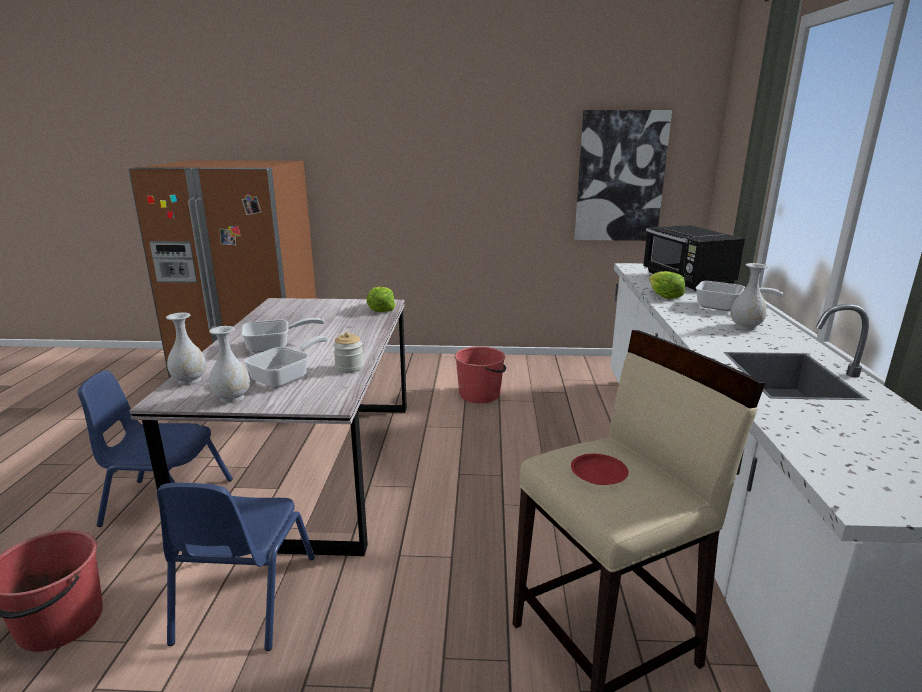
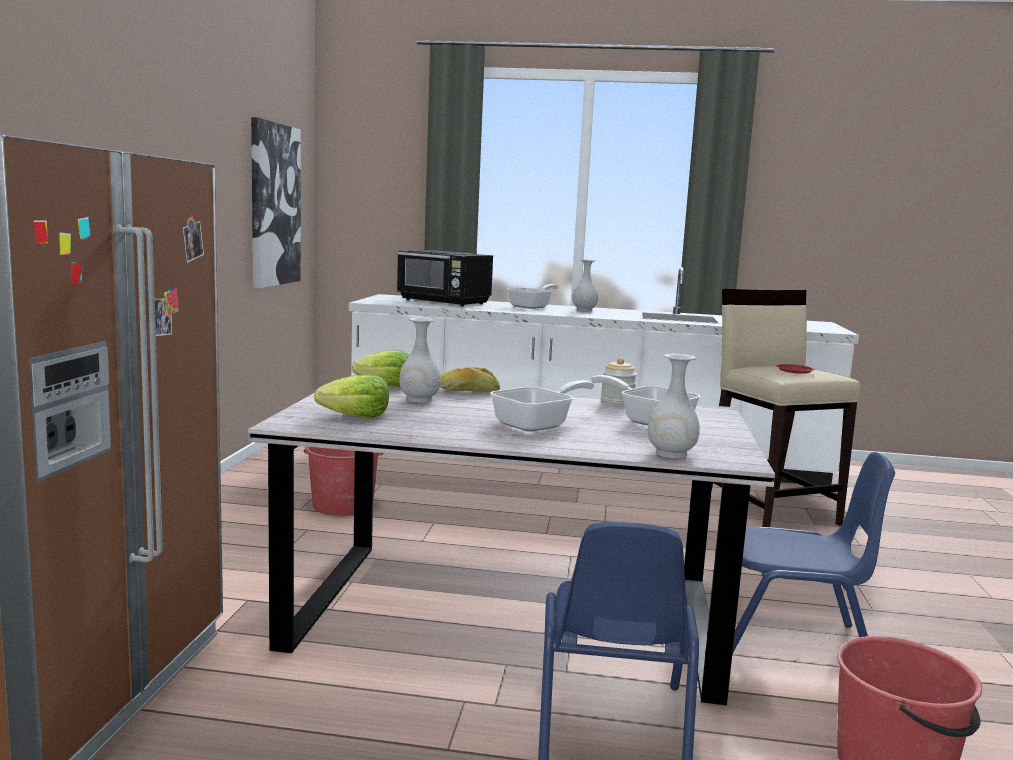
camera: 85 degrees left, 10 degrees down
(233, 398) = (717, 437): white vase -> white vase (419, 400)
(275, 346) = (538, 424): frying pan -> frying pan turned 60 degrees clockwise
(374, 326) = (467, 391): none -> bread
(664, 296) = (492, 309): lettuce -> lettuce (356, 417)
(686, 281) = (444, 302): black microwave -> black microwave turned 45 degrees clockwise

